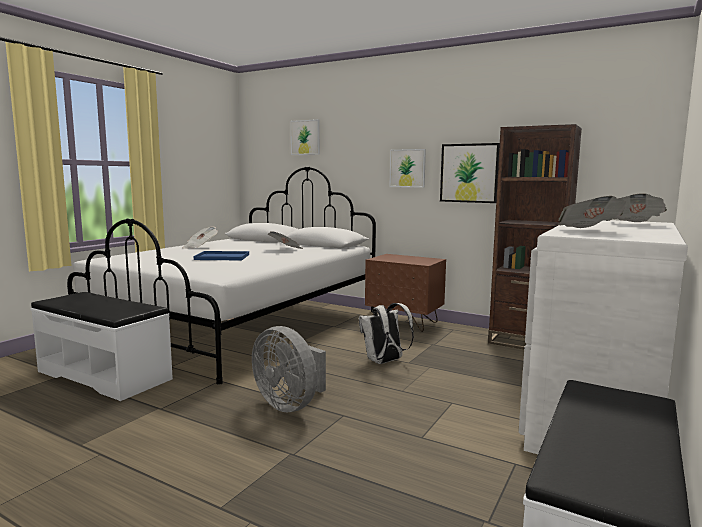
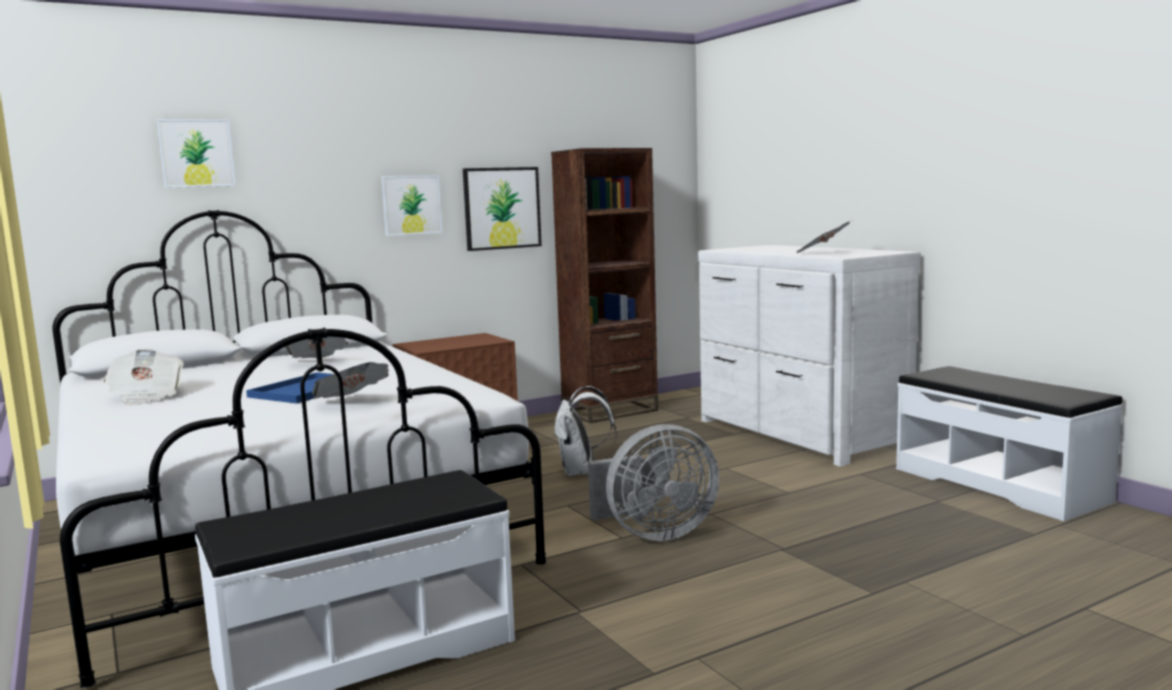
camera: 60 degrees left, 0 degrees up
(634, 224) = (774, 247): newspaper -> newspaper (352, 403)

